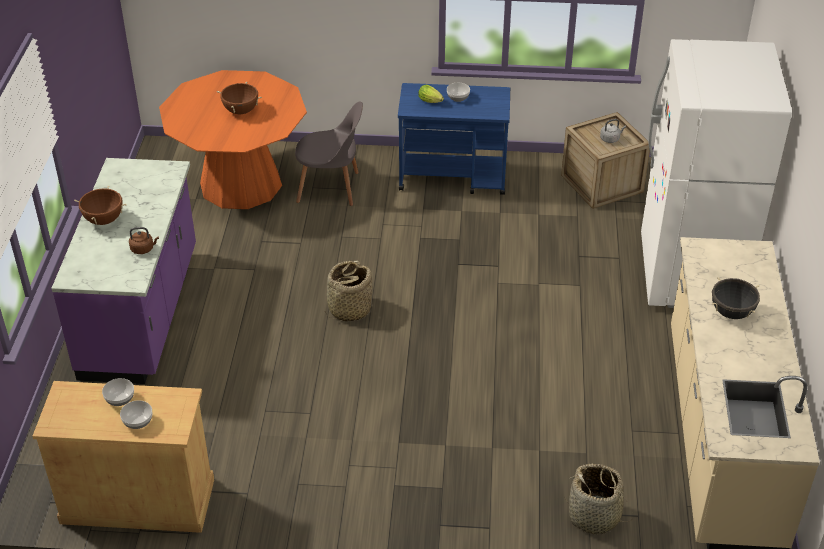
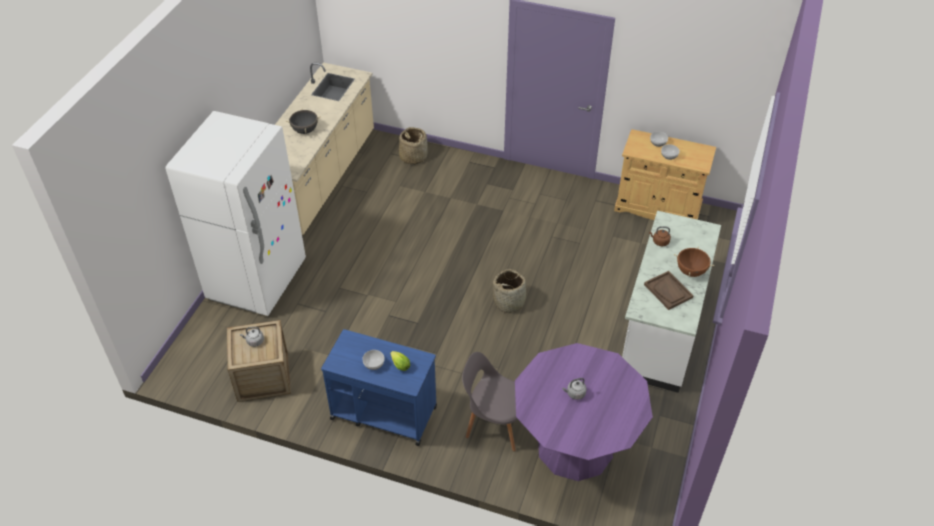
camera: 165 degrees left, 5 degrees up
(135, 193) = (668, 291): none -> brown tray
(142, 313) = (661, 329): purple counter -> white counter
(241, 111) = (575, 393): brown cooking pot -> grey kettle
(241, 184) = (575, 447): orange dining table -> purple dining table

